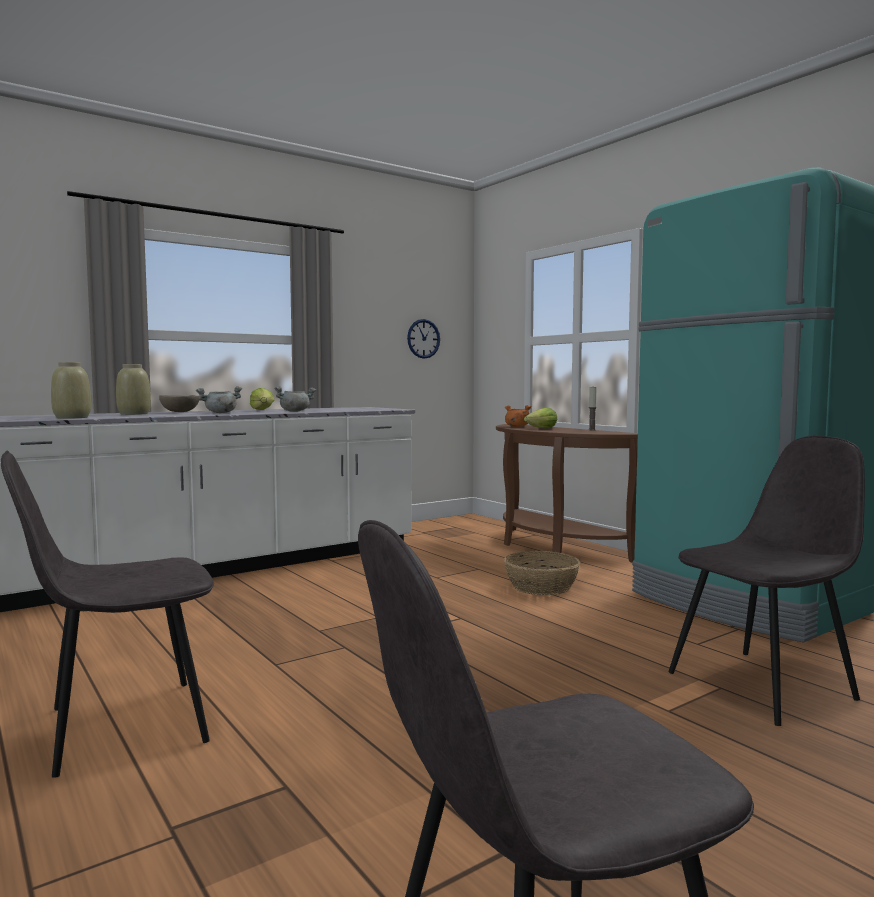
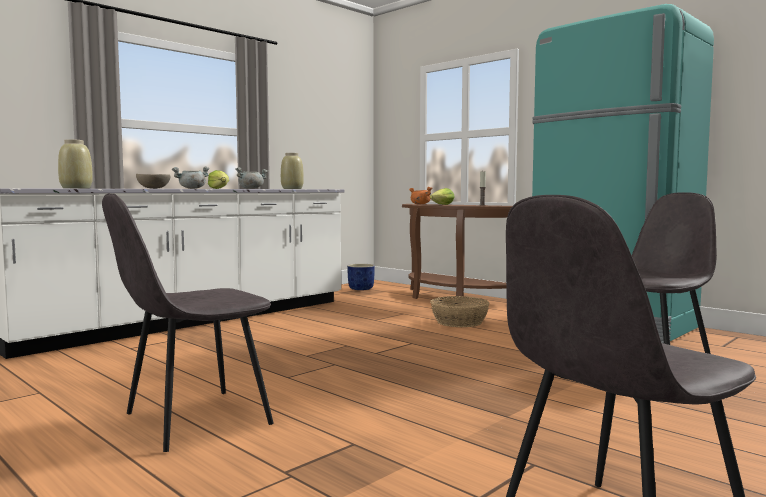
camera: 10 degrees left, 0 degrees up
(133, 414) = (118, 188): beige vase -> beige vase (291, 188)
(423, 338) = (336, 135): wall clock -> none
(448, 527) = (360, 289): none -> blue planter

